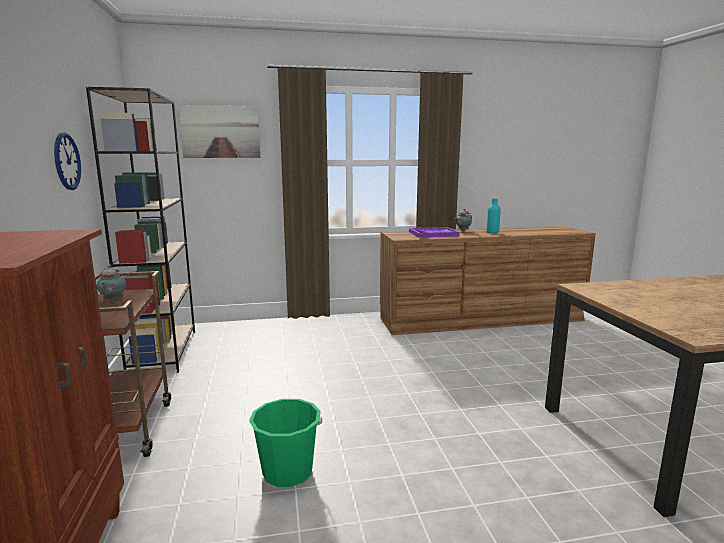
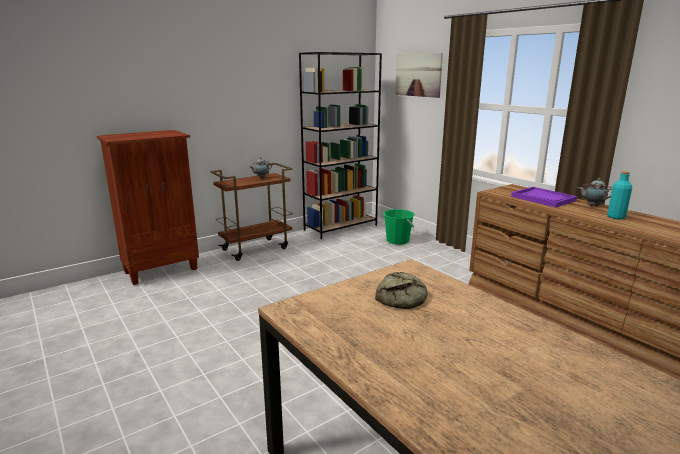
camera: 65 degrees right, 5 degrees up
(67, 161) = (267, 98): wall clock -> none
(288, 471) = (244, 295): green bucket -> green bucket (397, 241)
(650, 298) = (403, 297): none -> bread

